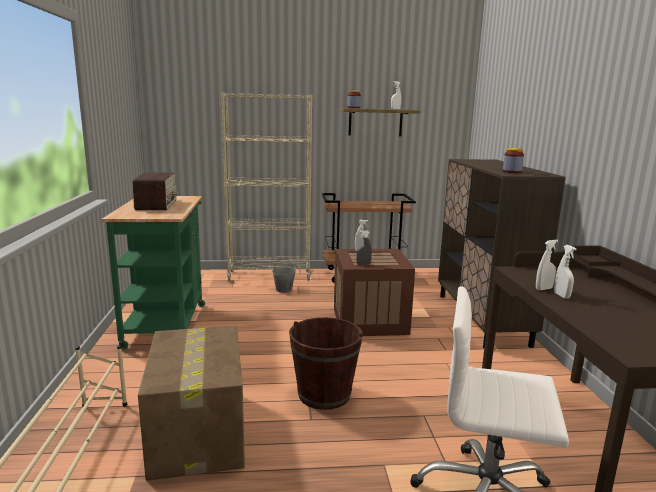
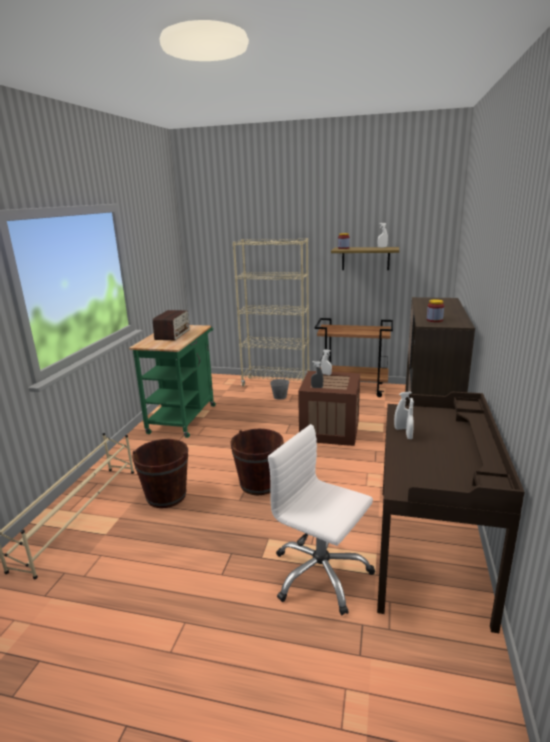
camera: 20 degrees right, 5 degrees up
(198, 430) = (166, 496): cardboard box -> brown bucket

